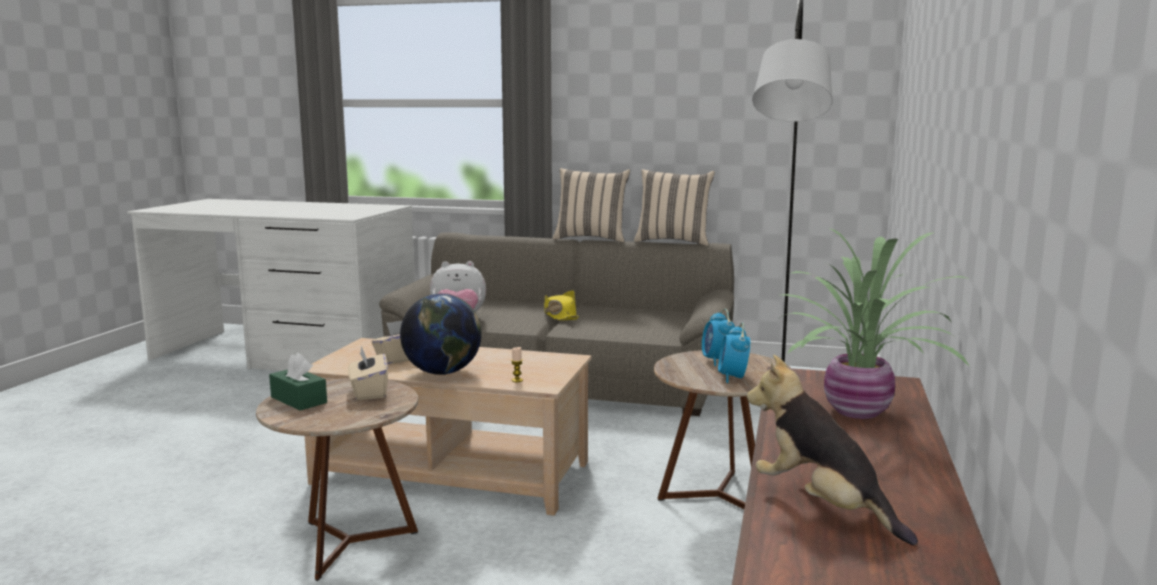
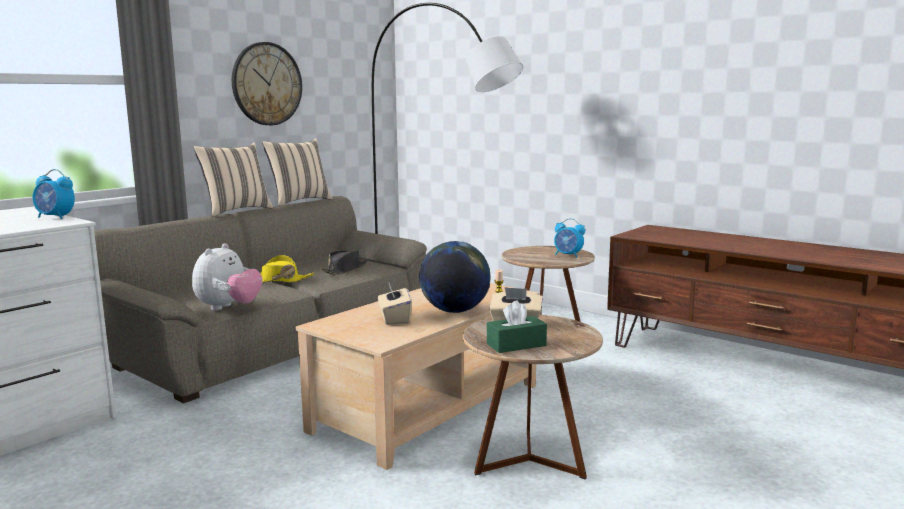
camera: 65 degrees left, 0 degrees up
(628, 325) = (345, 270): none -> black hat
(672, 105) = (266, 84): none -> wall clock
(717, 361) = (531, 253): alarm clock -> alarm clock (55, 217)
(822, 506) = (818, 255): plush toy -> none
(858, 413) = (698, 237): potted plant -> none

